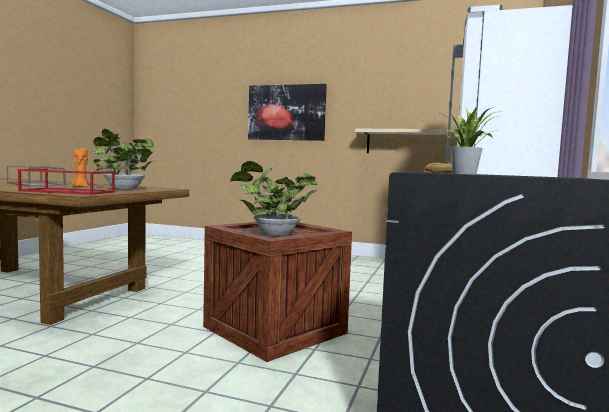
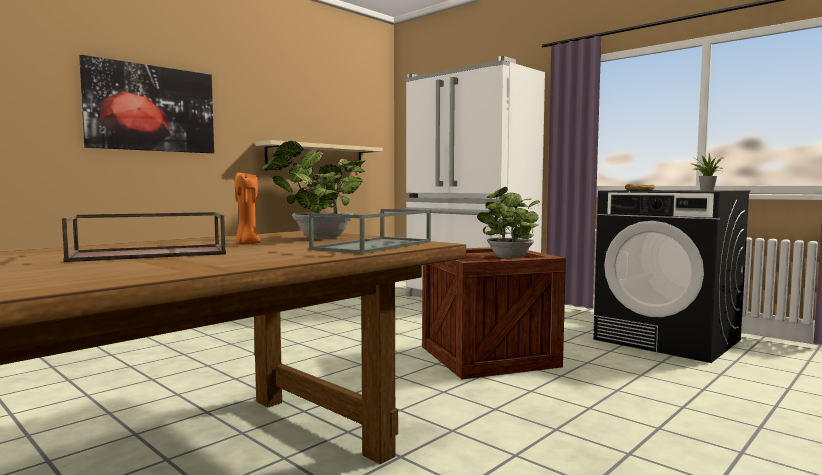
camera: 65 degrees left, 0 degrees up
(66, 191) = (374, 246): red tray -> grey tray

